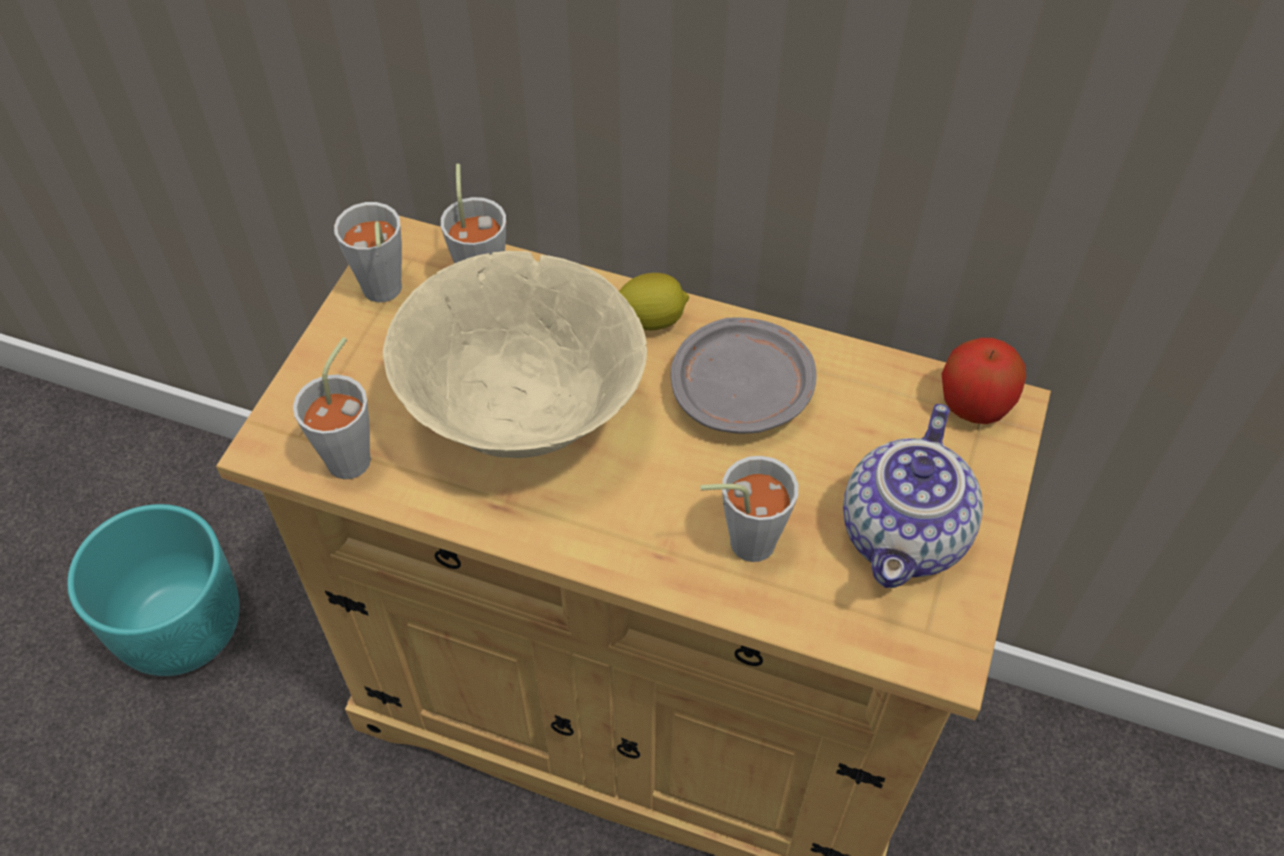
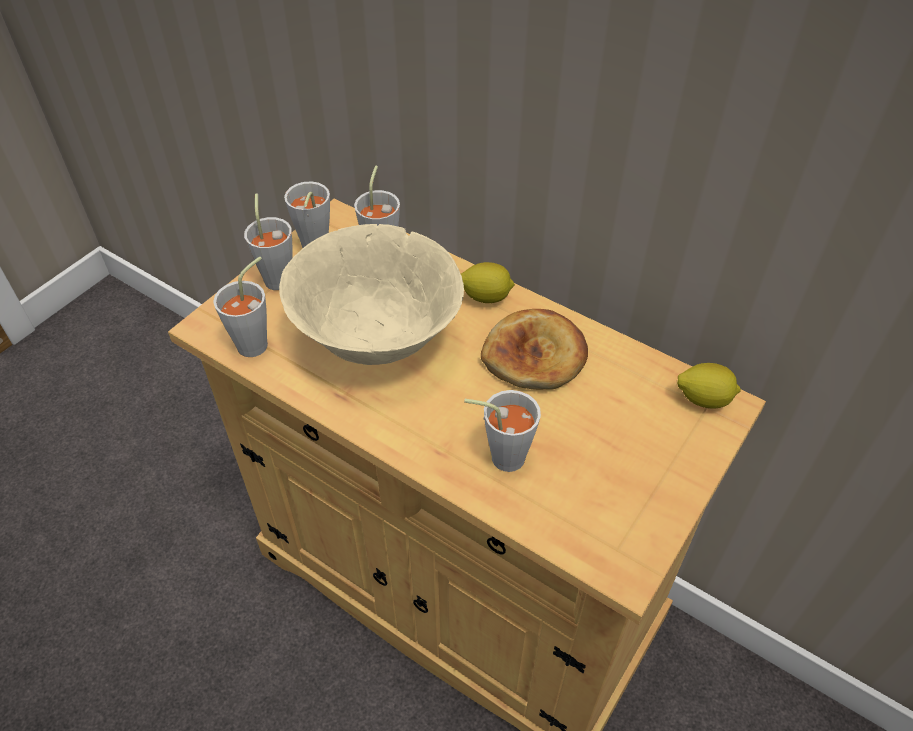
camera: 15 degrees right, 5 degrees down
(182, 625) = (177, 462): turquoise planter -> none
(347, 347) = (278, 275): none -> grey cup
(742, 390) = (535, 355): grey plate -> bread
(906, 537) = (623, 479): teapot -> none
(974, 405) = (703, 399): apple -> lemon

